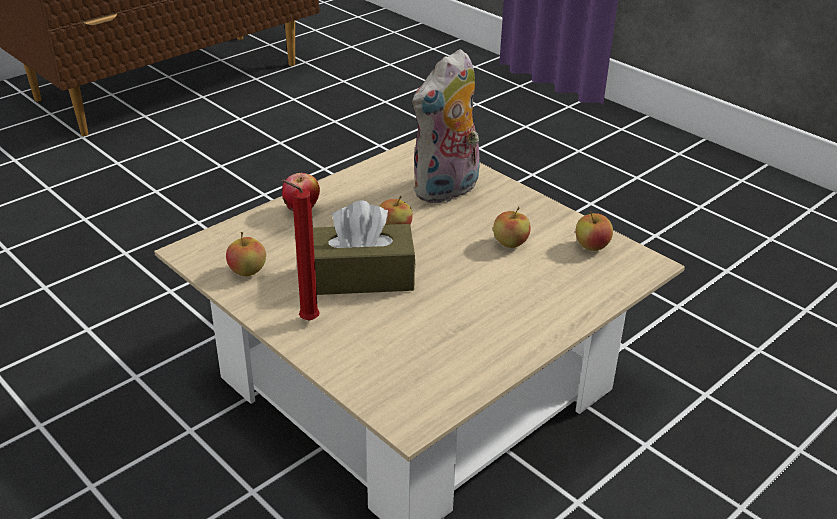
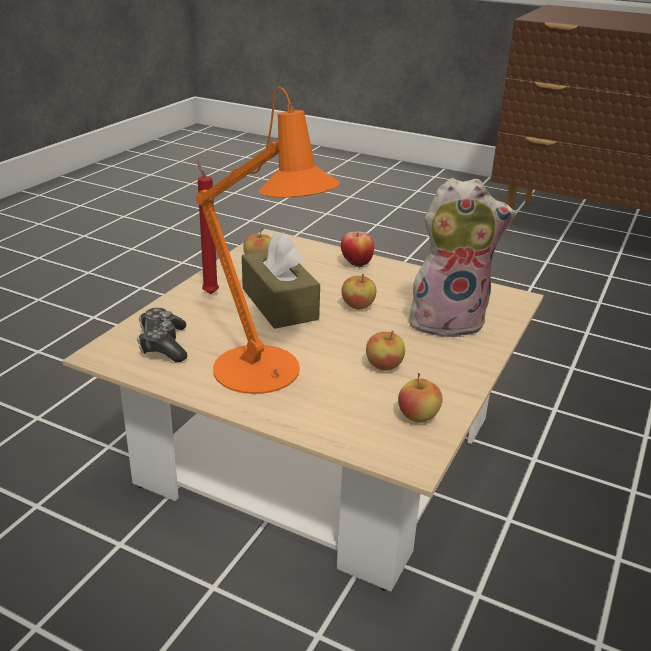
camera: 70 degrees right, 5 degrees down
(411, 371) = (163, 345): none -> game controller
(447, 191) = (448, 320): plush toy -> plush toy turned 150 degrees clockwise
(498, 312) = (265, 374): none -> orange table lamp

